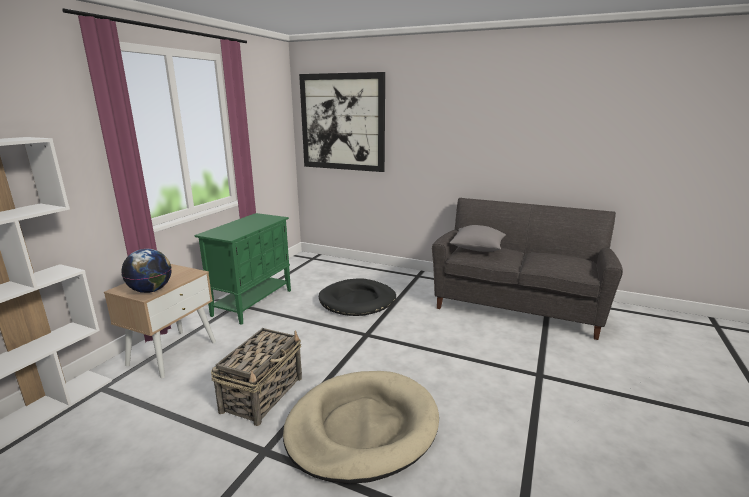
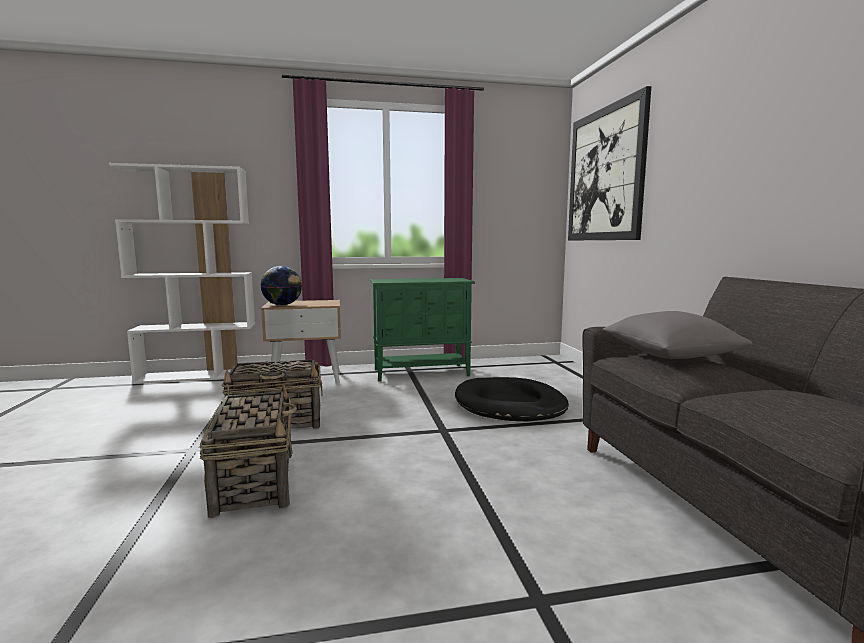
camera: 55 degrees right, 10 degrees down
(362, 428) = (255, 482): beige dog bed -> basket

